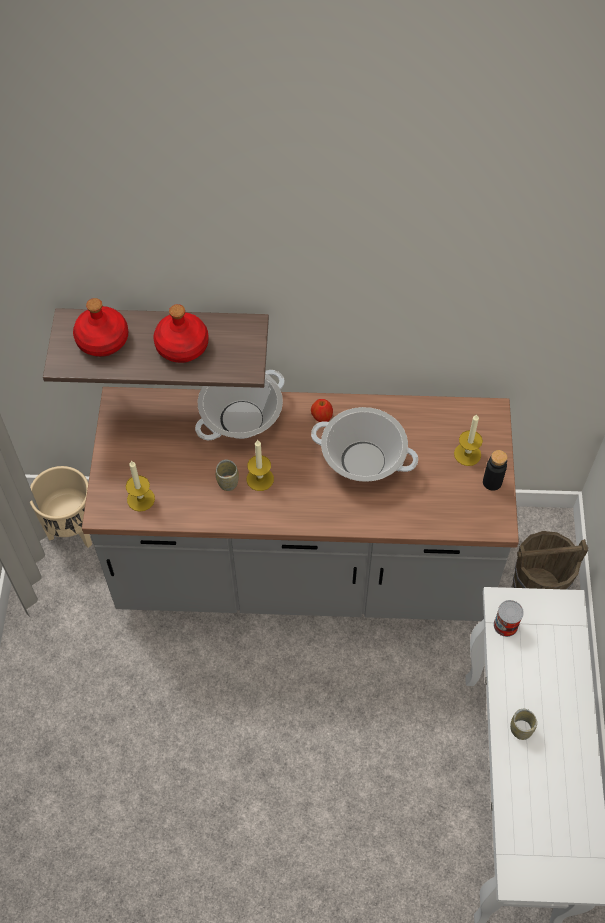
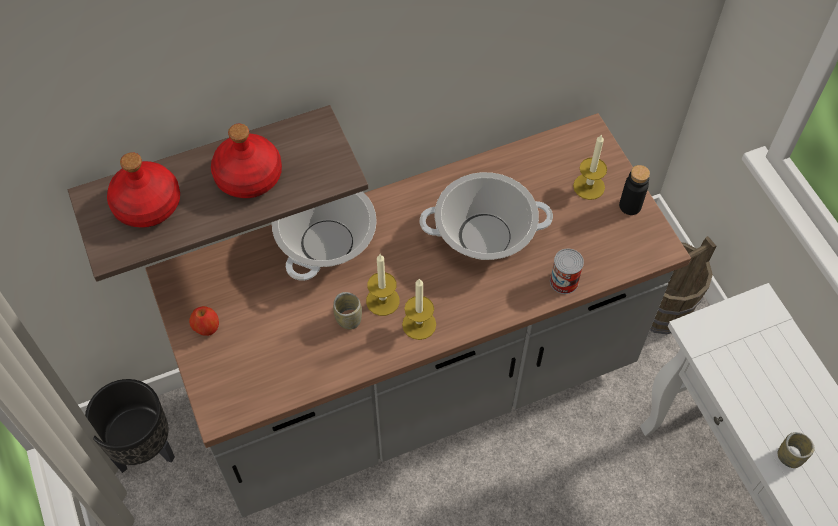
camera: 25 degrees left, 0 degrees up
(73, 530) = (145, 450): beige planter -> black planter
(141, 499) = (257, 379): candle -> candle (419, 324)
(322, 417) = (414, 206): apple -> apple (207, 328)
(505, 625) = (713, 352): can -> can (564, 281)

